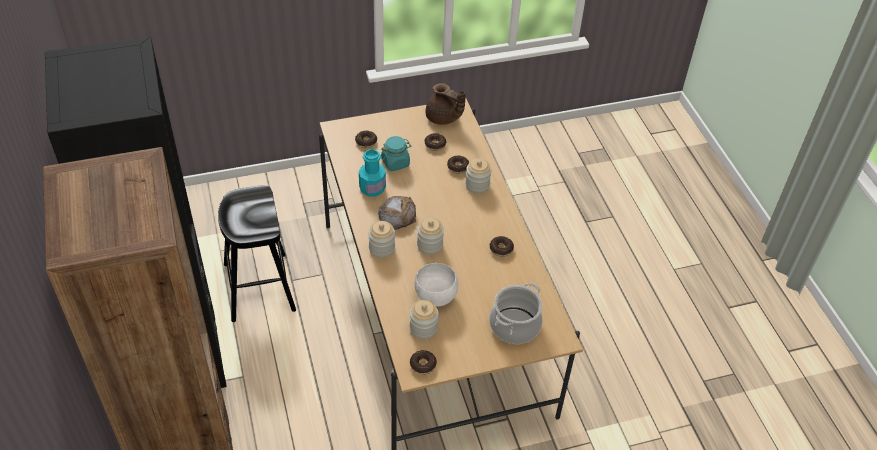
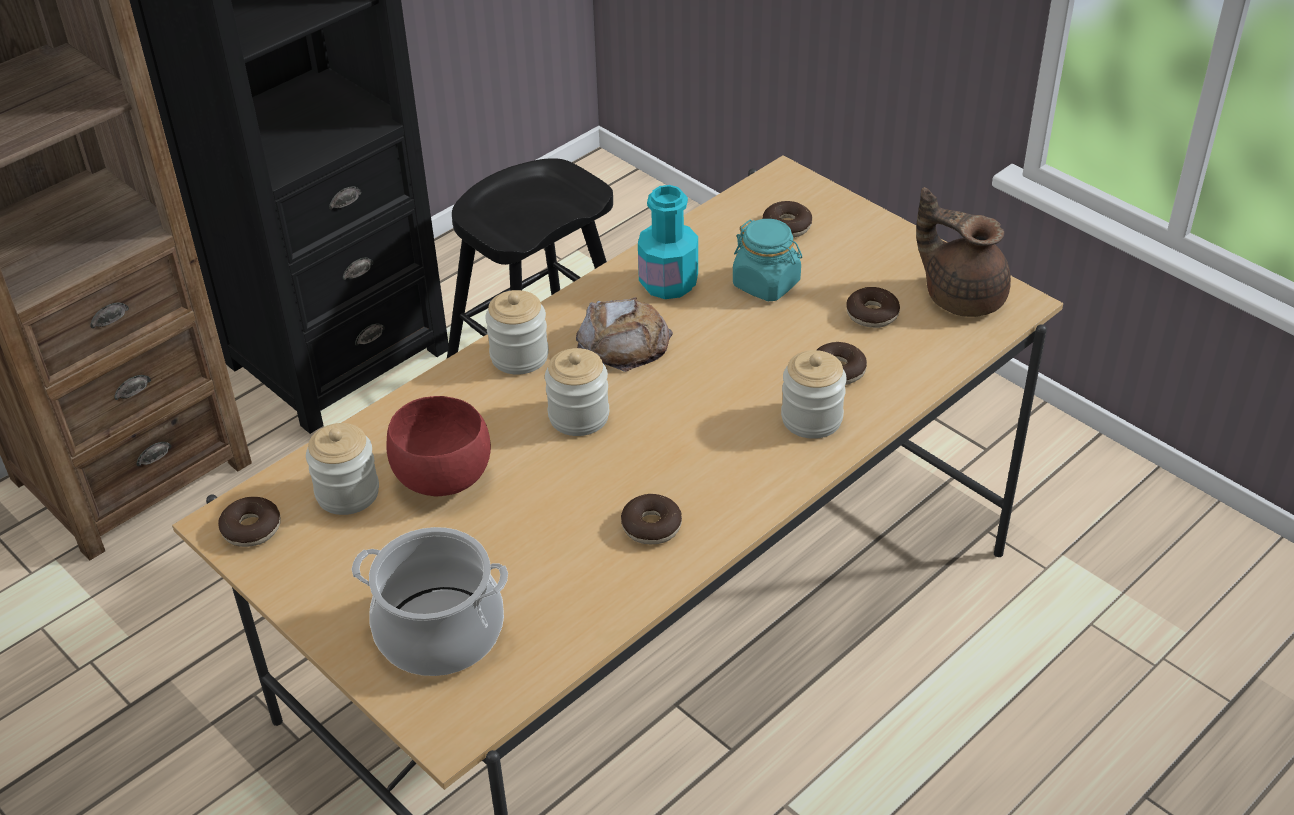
camera: 65 degrees right, 5 degrees down
(435, 297) = (441, 477): white bowl -> red bowl
(443, 118) = (961, 295): brown teapot -> brown teapot turned 120 degrees clockwise

